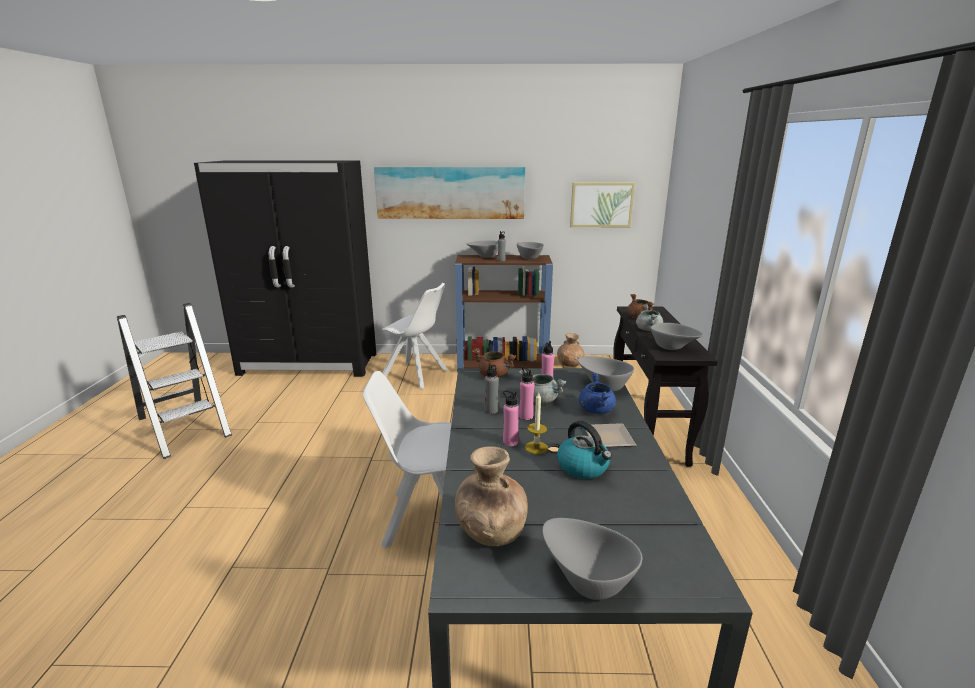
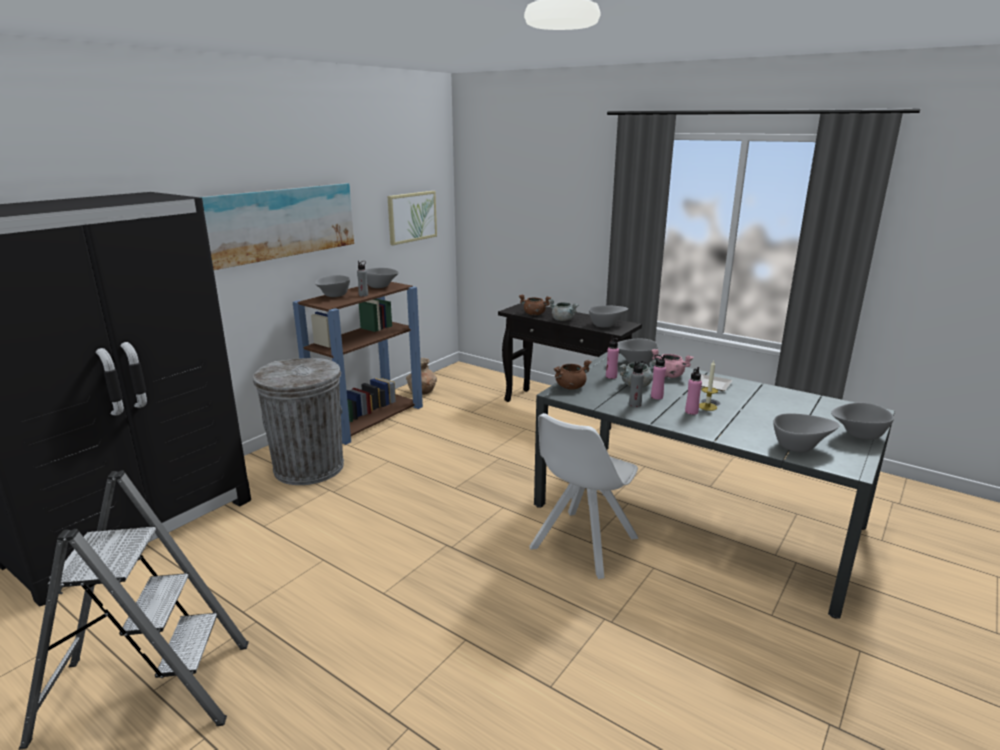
camera: 55 degrees left, 0 degrees up
(416, 375) = (309, 467): white chair -> grey trash can
(490, 531) = (800, 447): brown vase -> grey bowl
(583, 467) = (743, 402): kettle -> none
(596, 410) = (669, 375): blue cooking pot -> pink cooking pot

